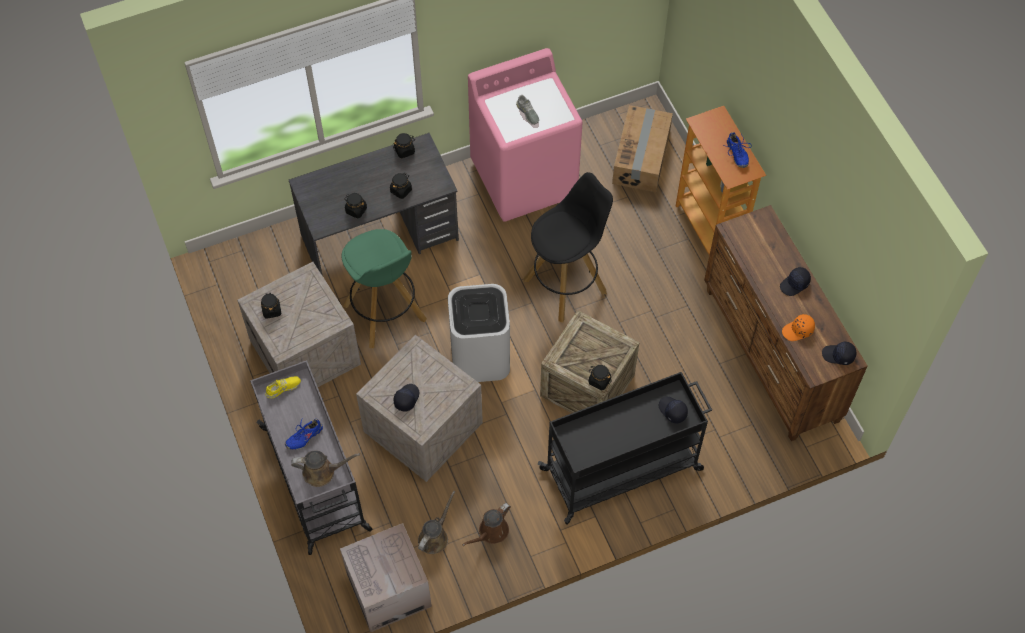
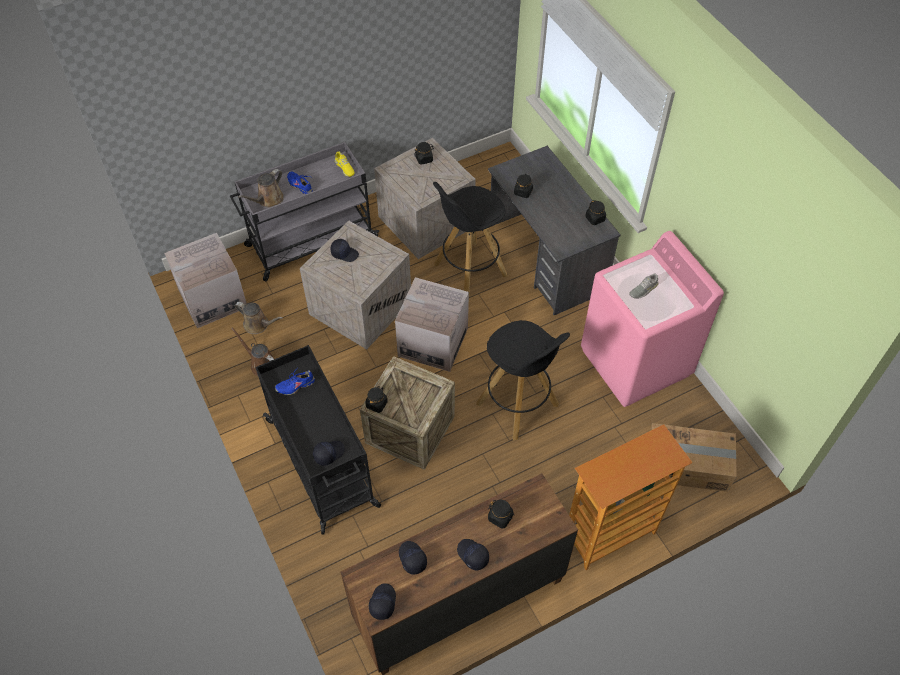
camera: 85 degrees right, 5 degrees down
(322, 472) = (268, 200): brown watering can -> brown watering can turned 45 degrees clockwise
(385, 314) = (469, 270): green stool -> black stool
(401, 190) = (550, 220): black jar -> black jar (500, 517)
(479, 356) = (433, 342): white trash can -> cardboard box
(736, 154) = (625, 477): blue shoe -> blue shoe (295, 385)
(798, 331) = (412, 559): orange cap -> black cap

